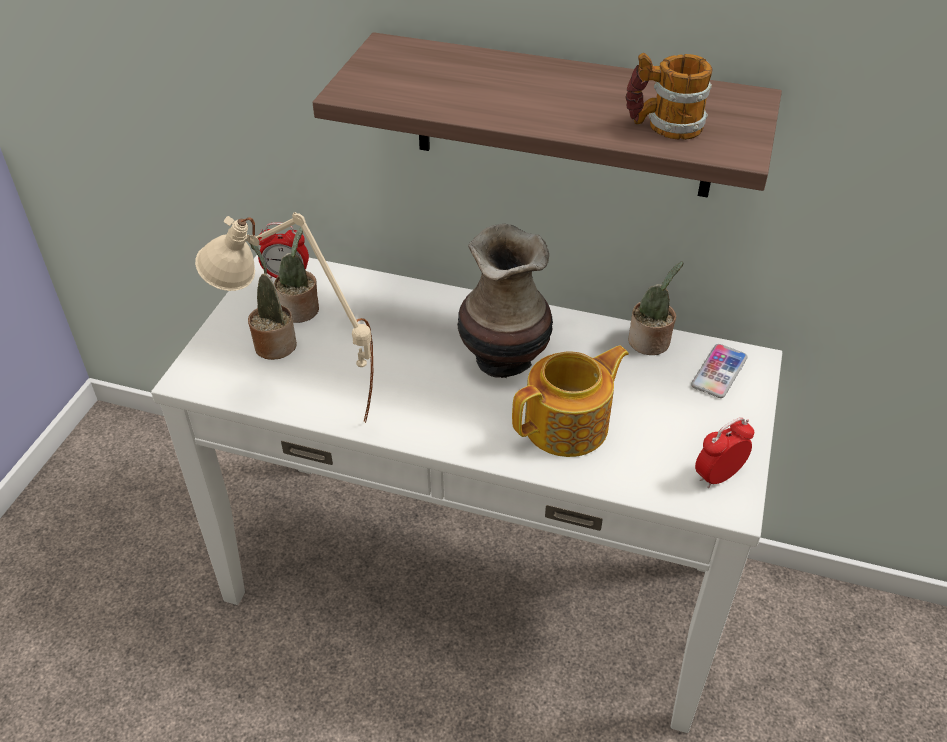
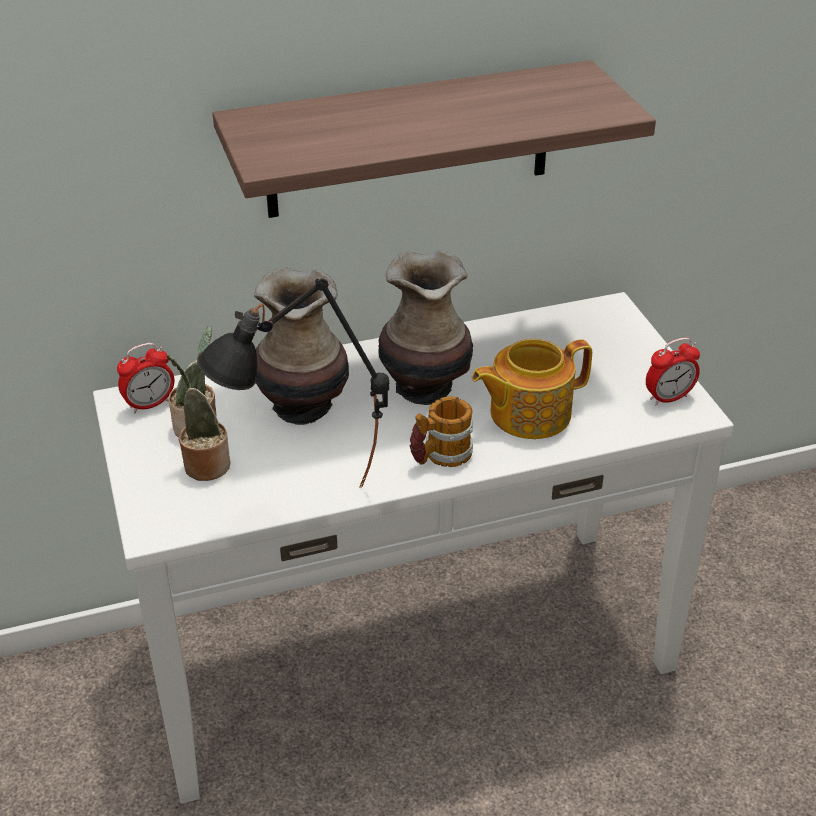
camera: 35 degrees left, 5 degrees down
(305, 419) = (306, 510): beige table lamp -> black table lamp
(392, 329) = (302, 405): none -> vase
(568, 425) = (528, 413): teapot -> teapot turned 135 degrees counterclockwise
(650, 343) = (526, 326): potted plant -> none
(663, 126) = (547, 110): mug -> mug (440, 456)
(718, 476) = (668, 398): alarm clock -> alarm clock turned 135 degrees counterclockwise
(719, 372) = (597, 325): phone -> none

